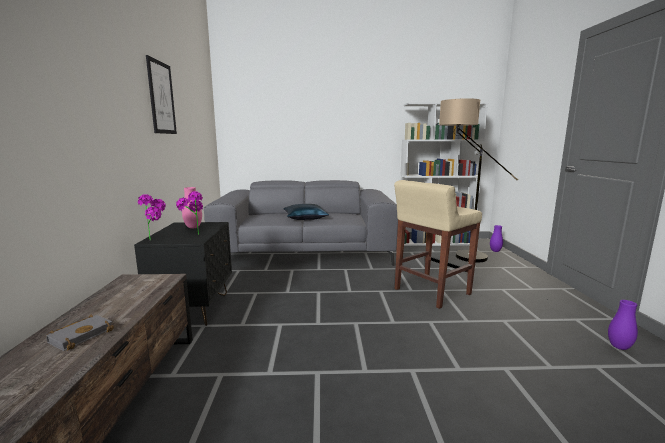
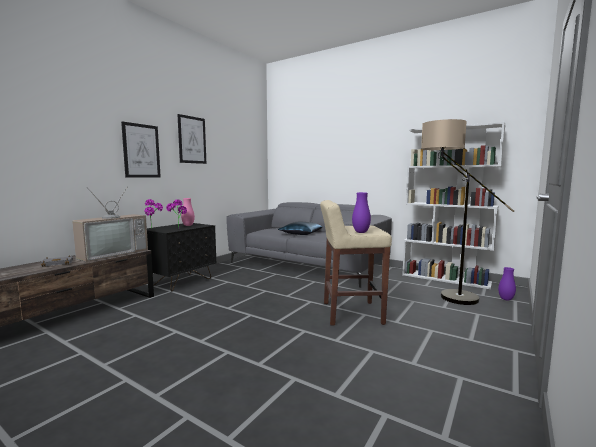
camera: 35 degrees right, 5 degrees down
(117, 114) = (141, 151): none -> picture
(136, 292) = (112, 253): none -> television
(619, 347) = (455, 415): purple vase -> purple vase (361, 232)

